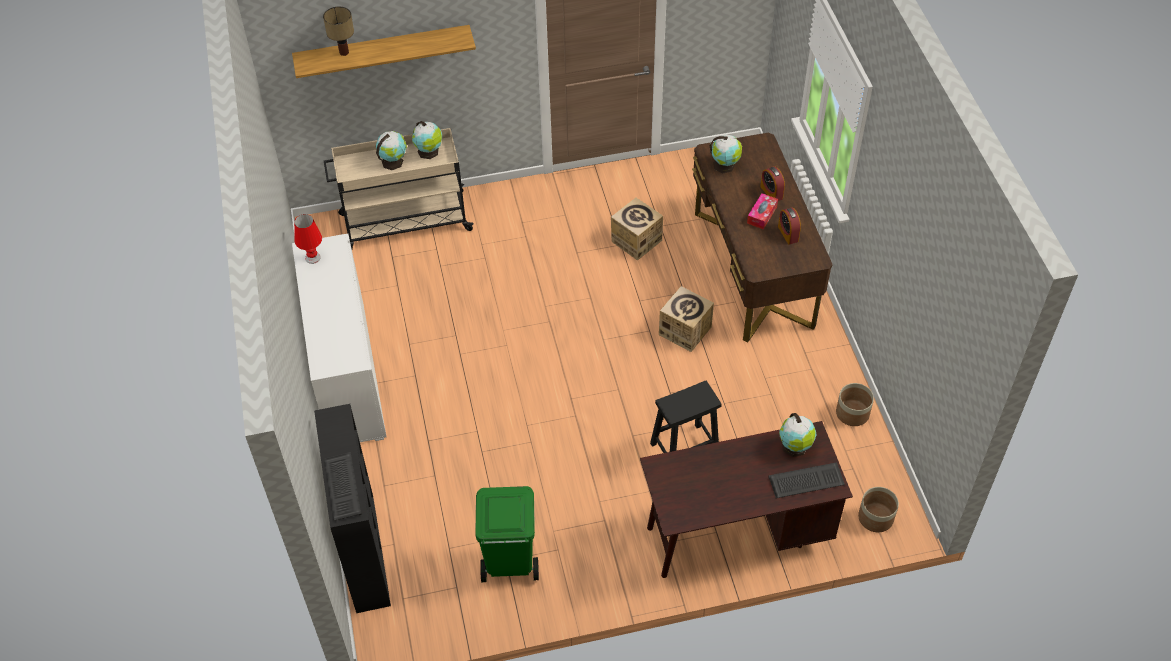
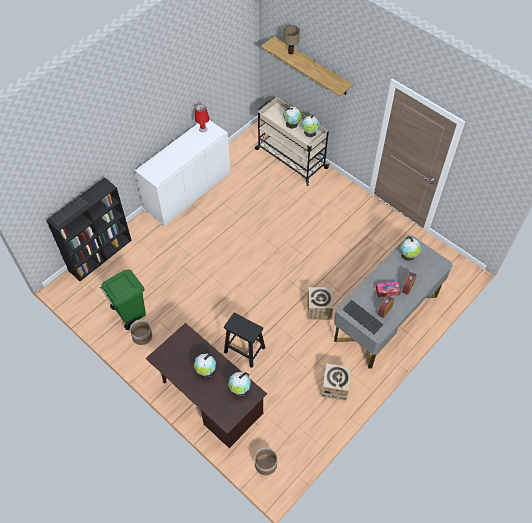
camera: 55 degrees right, 5 degrees up
(636, 241) = (359, 255): cardboard box -> cardboard box (335, 387)
(738, 472) = (206, 371): none -> globe
(752, 268) = (386, 317): brown desk -> grey desk
(805, 482) = (220, 406): keyboard -> keyboard (362, 317)
(852, 413) = (326, 417): planter -> planter (142, 336)

